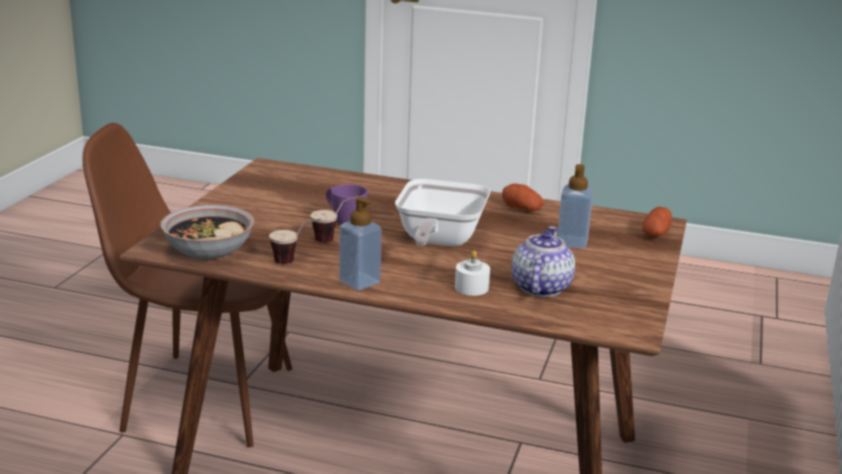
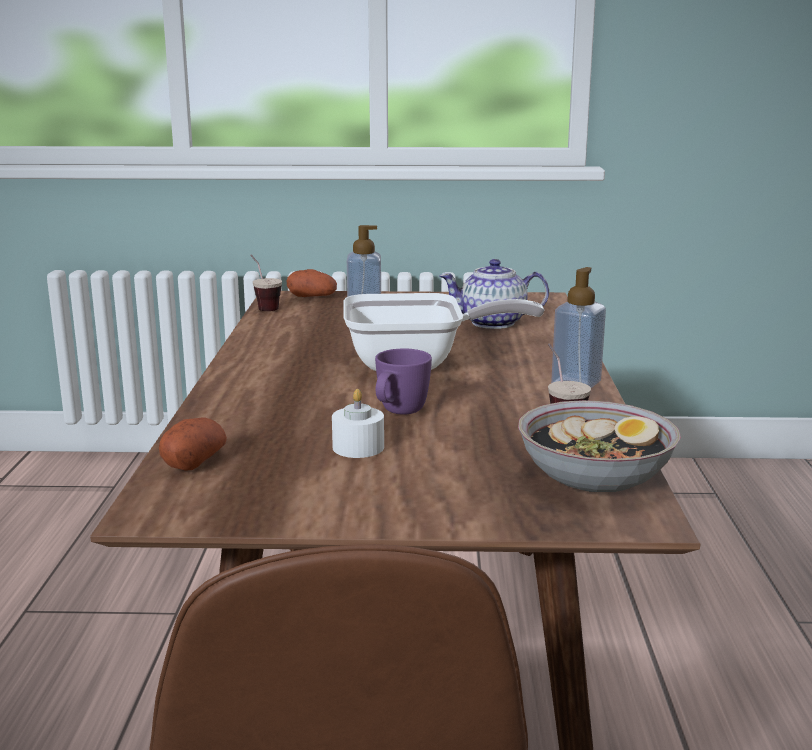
camera: 105 degrees left, 5 degrees down
(334, 238) = (461, 411): cup -> cup (263, 307)
(471, 287) = (526, 343): white candle -> white candle (358, 447)
(522, 209) = (275, 340): potato -> potato (194, 462)

